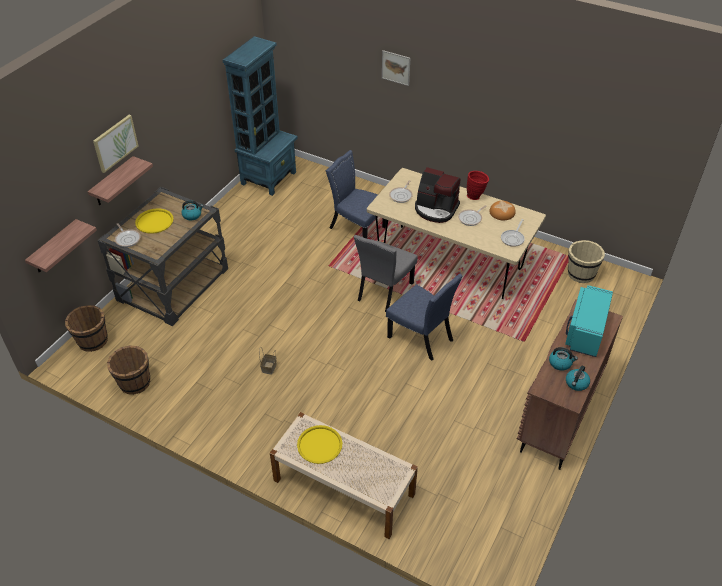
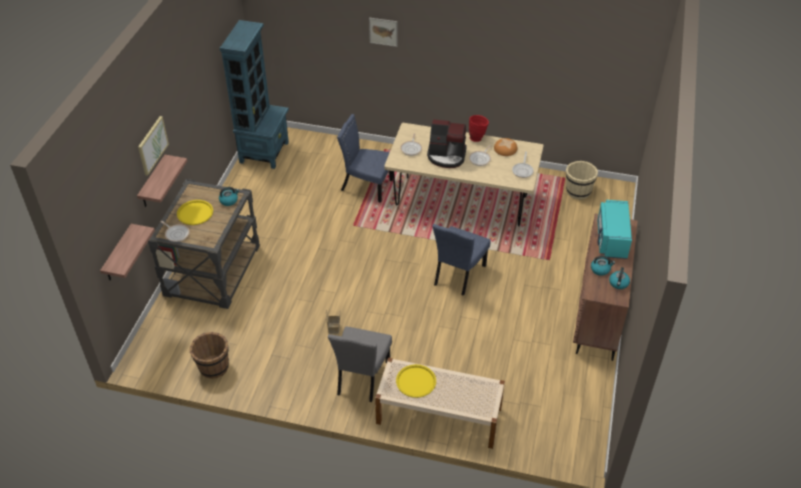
camera: 15 degrees left, 0 degrees up
(92, 341) = (156, 338): brown bucket -> none
(384, 290) = (412, 238): grey chair -> grey chair (362, 376)
(420, 337) = (459, 273): blue chair -> blue chair turned 90 degrees clockwise

